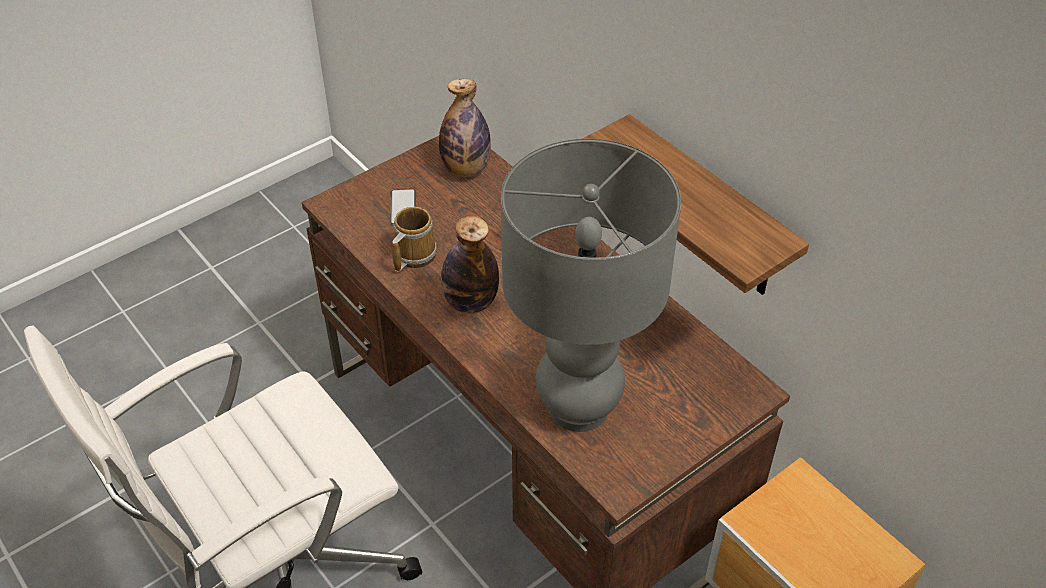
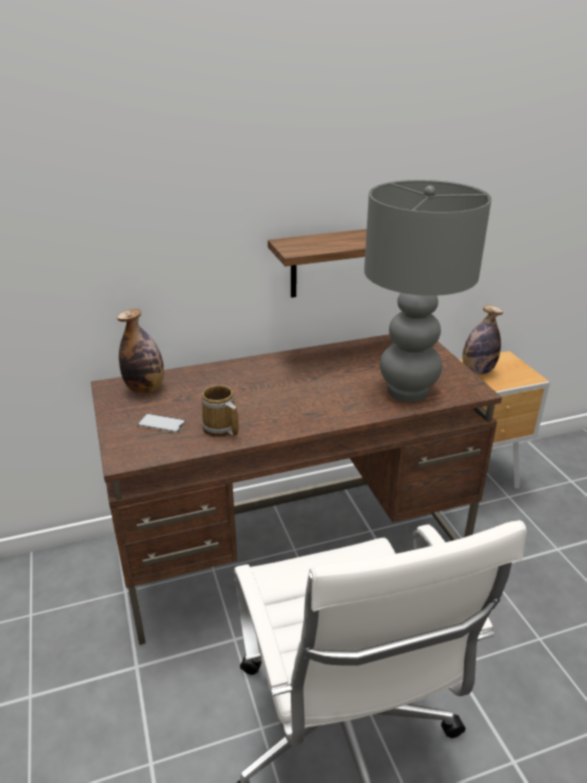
camera: 70 degrees left, 15 degrees down
(470, 302) = (289, 412): bottle -> bottle (477, 371)

